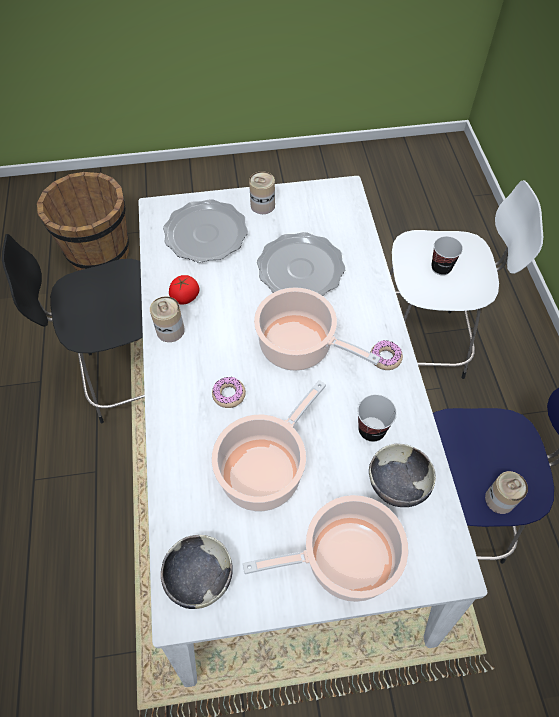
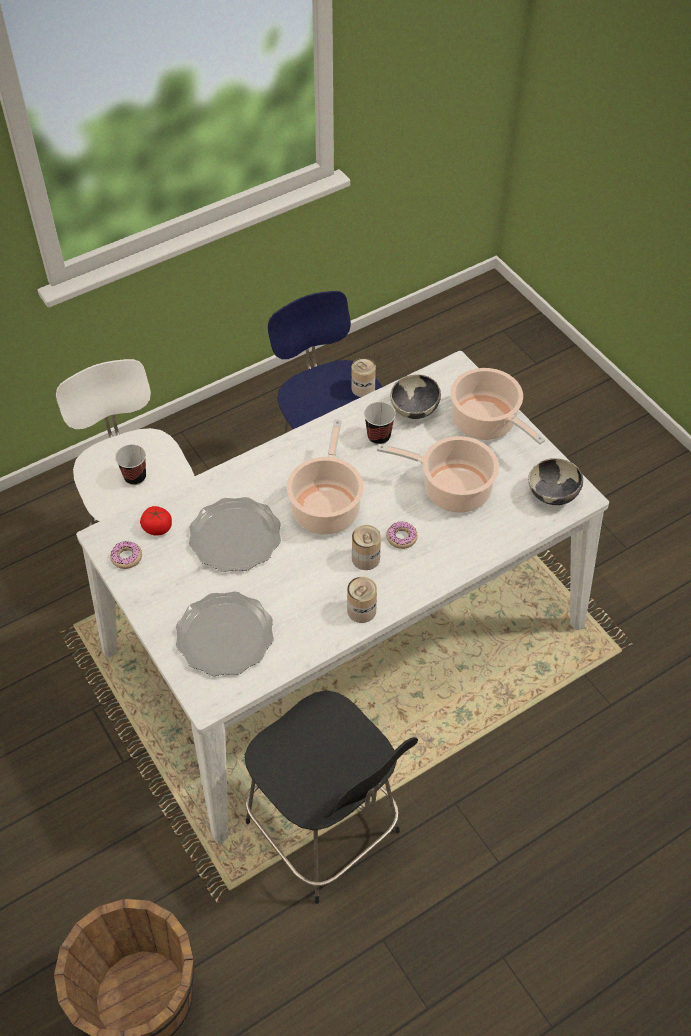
camera: 115 degrees left, 5 degrees down
(185, 297) = (317, 616): tomato -> tomato (158, 528)
(262, 205) = (159, 602): can -> can (365, 558)
(385, 358) = (306, 446): donut -> donut (126, 557)

